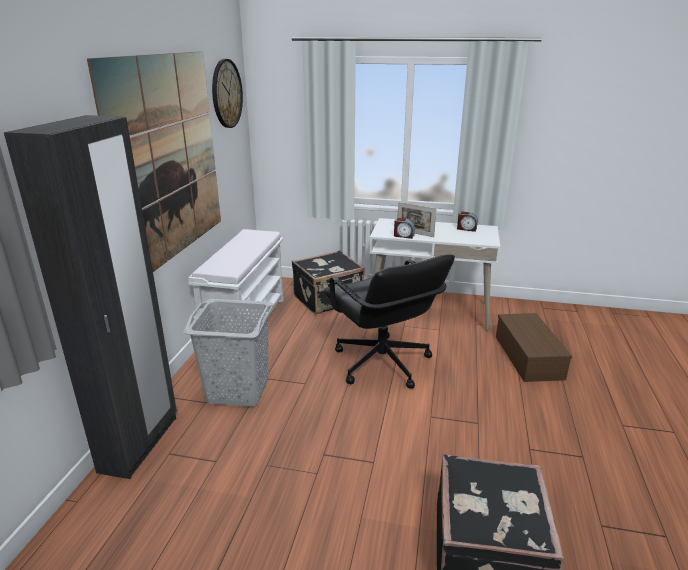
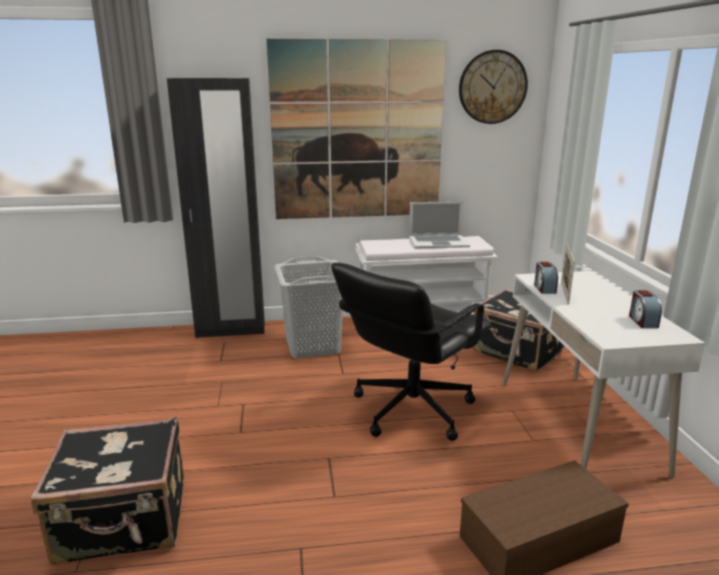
camera: 70 degrees right, 5 degrees down
(243, 244) = (438, 242): none -> laptop

